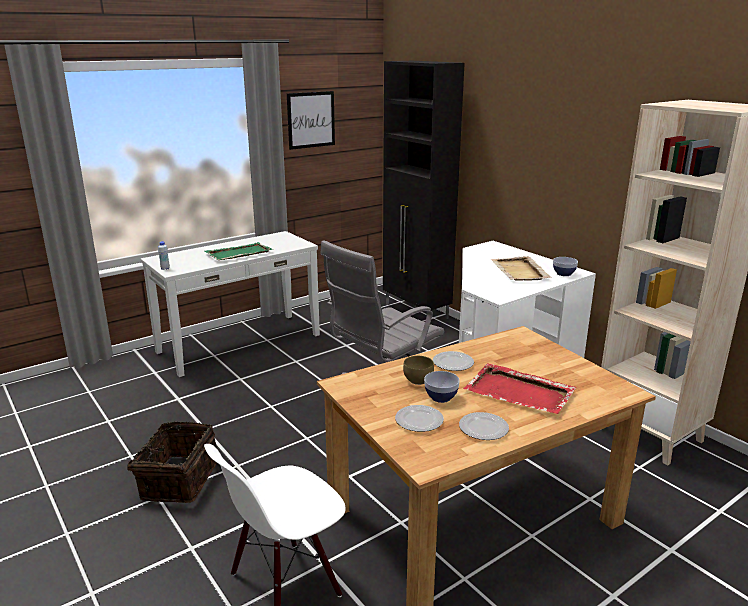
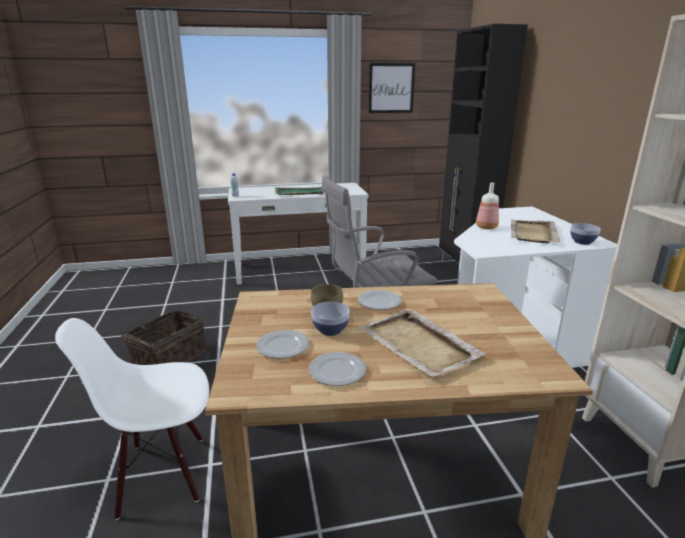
camera: 25 degrees right, 0 degrees up
(476, 271) = (486, 227): none -> bottle
(520, 392) = (419, 345): red tray -> beige tray

